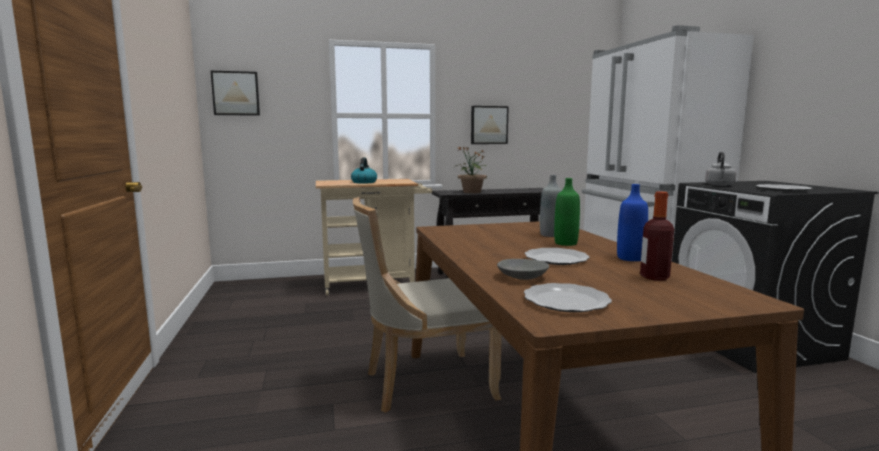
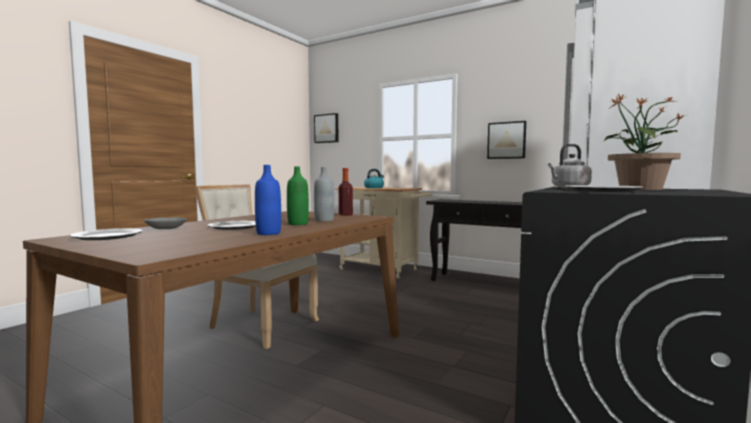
camera: 45 degrees right, 5 degrees down
(471, 192) = (462, 201): potted plant -> potted plant (639, 189)
(654, 277) = (204, 240): bottle -> bottle (345, 215)

